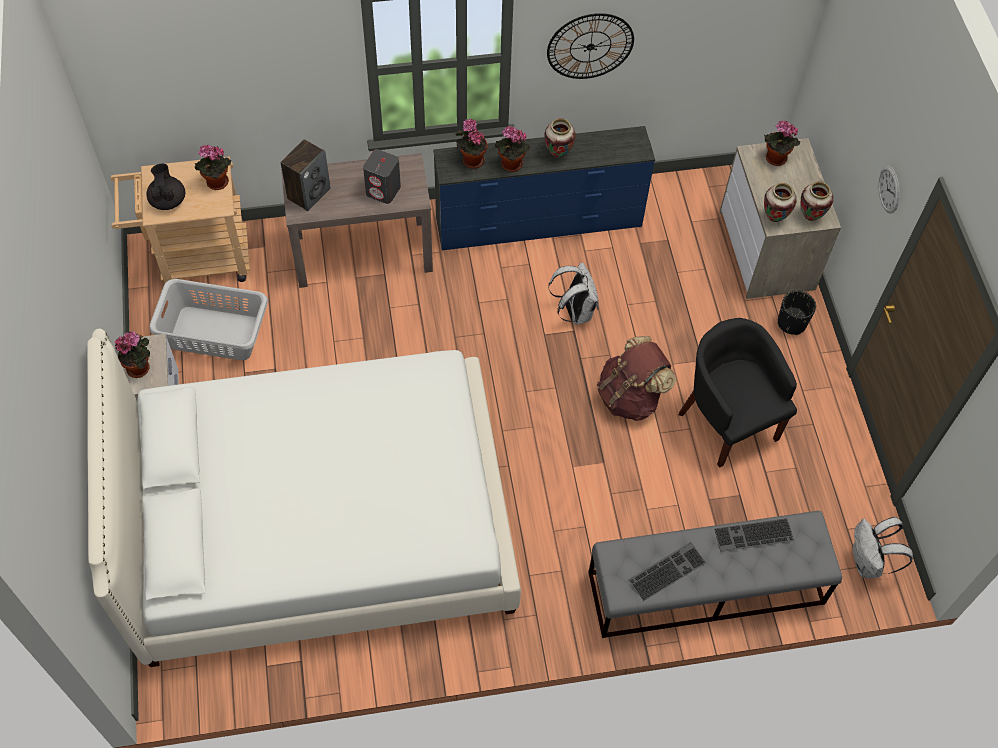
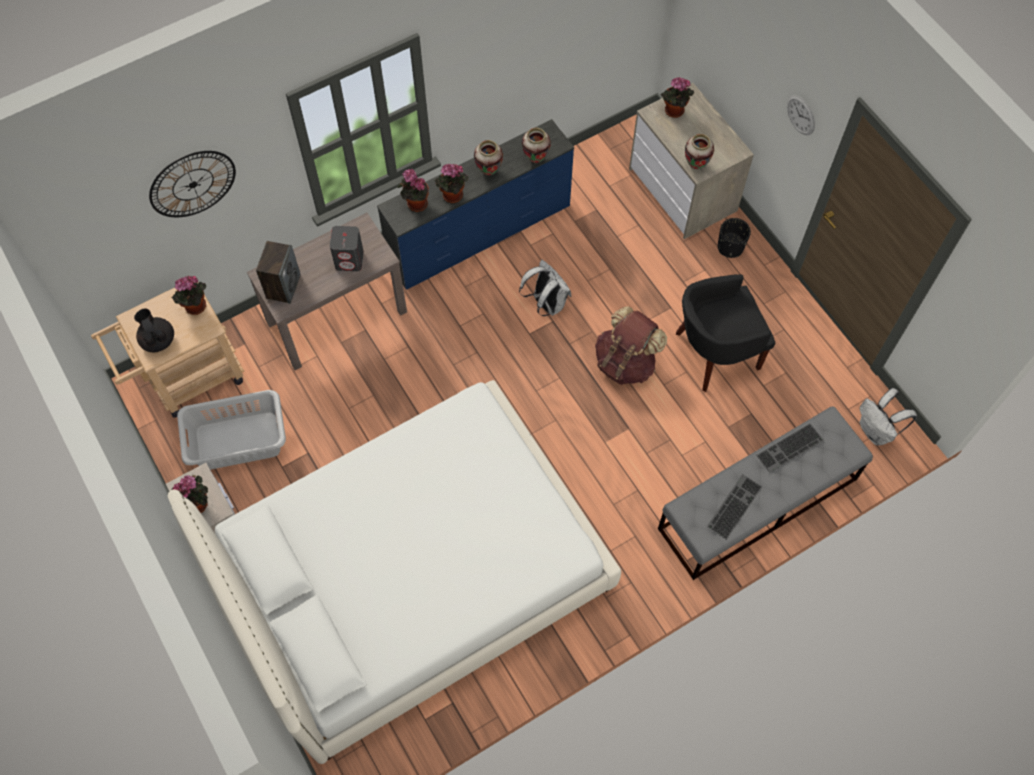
camera: 20 degrees left, 5 degrees up
(590, 46) = (491, 68): wall clock -> wall clock (192, 184)
(727, 421) = (714, 353): black armchair -> black armchair turned 60 degrees counterclockwise
(810, 217) = (725, 154): vase -> vase (535, 159)

